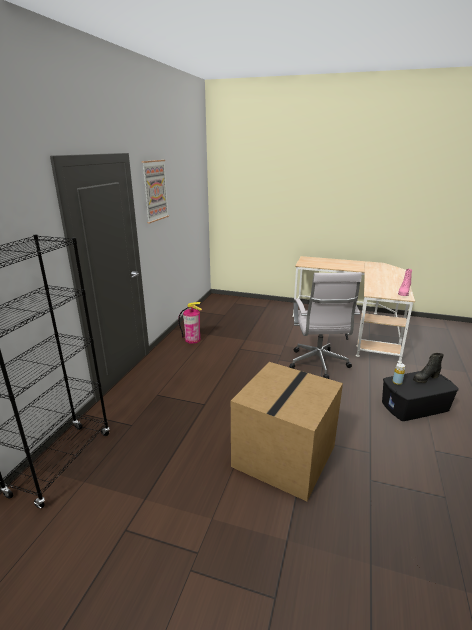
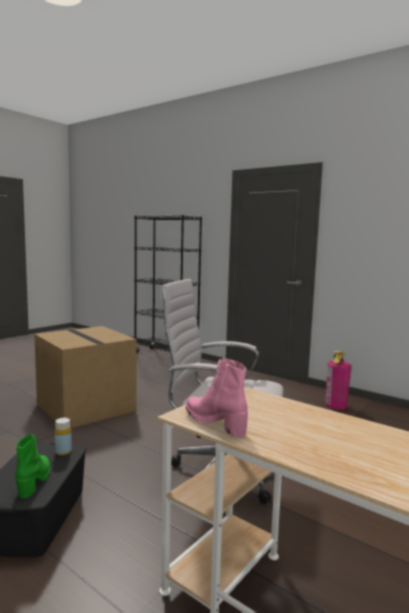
camera: 110 degrees right, 15 degrees down
(155, 190) = (368, 203): picture -> none
(425, 379) = (35, 481): black boot -> green boot

